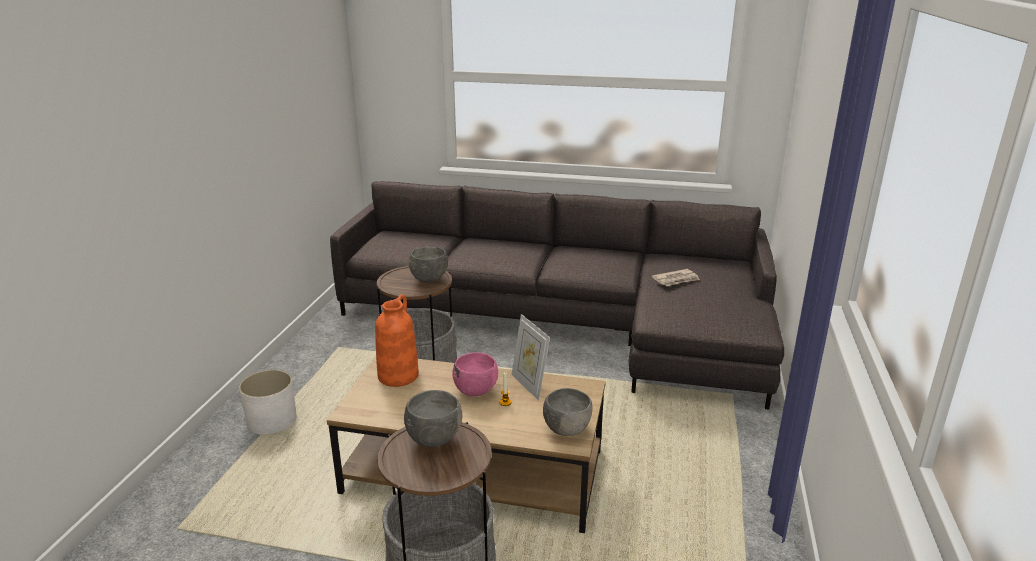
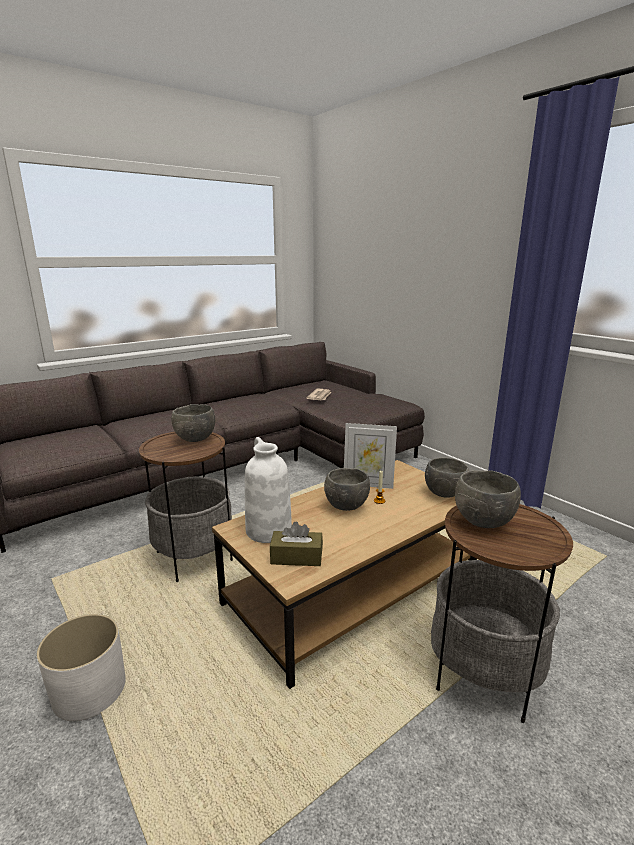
camera: 50 degrees left, 5 degrees down
(377, 402) = (296, 557): none -> brown tissue box
(398, 375) = (268, 530): orange vase -> white vase
(475, 391) = (346, 506): pink bowl -> grey bowl

